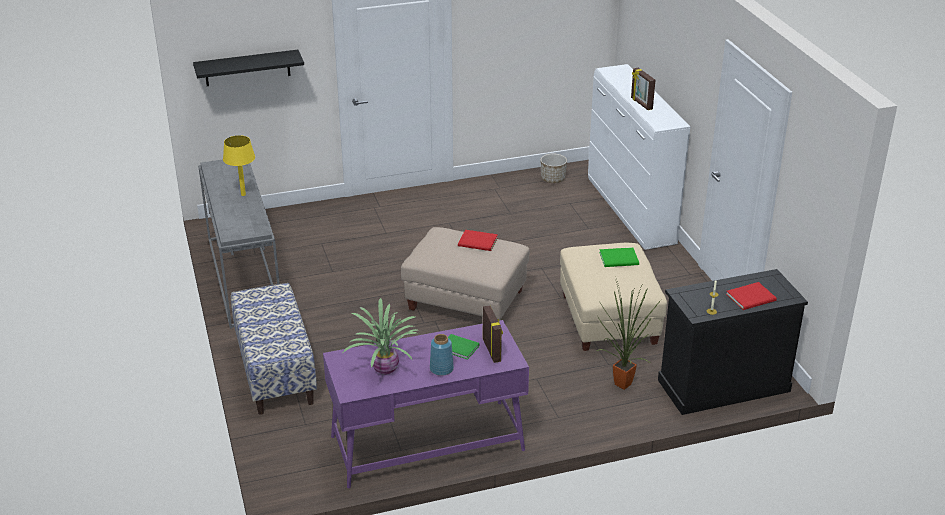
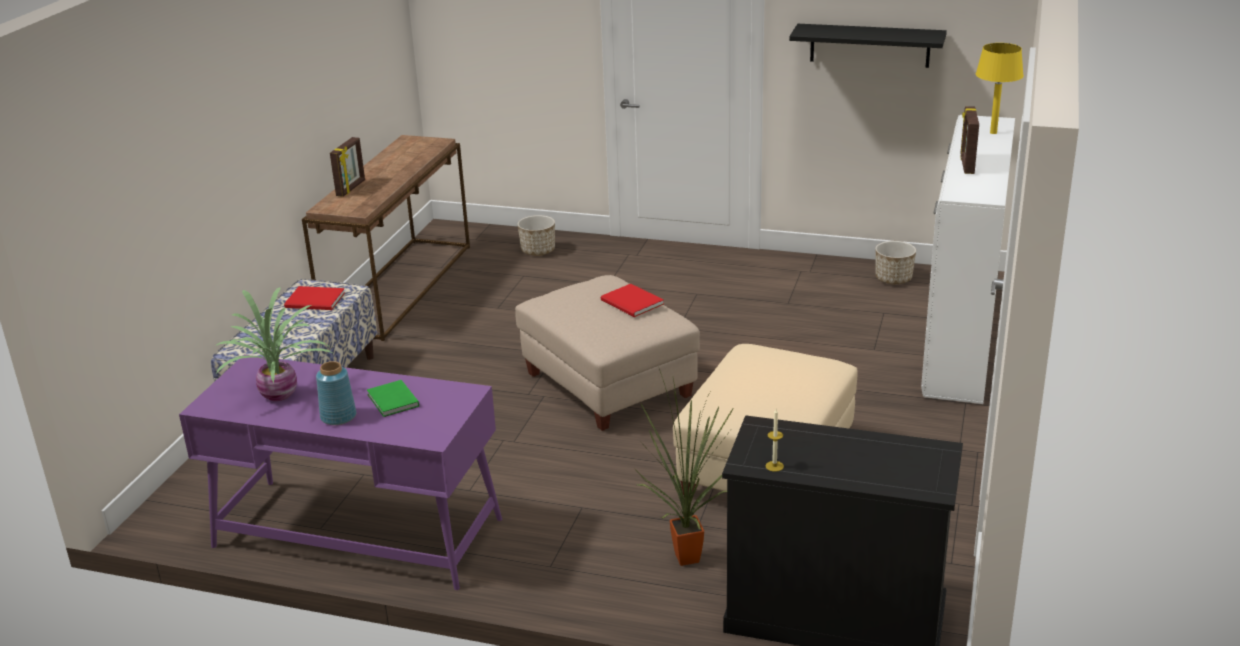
camera: 35 degrees right, 5 degrees down
(243, 194) = (396, 173): yellow table lamp -> yellow table lamp (993, 132)
(243, 277) = (398, 287): grey console table -> brown console table
(247, 68) = (490, 30): black shelf -> black shelf (869, 45)
(309, 222) = (538, 251): none -> planter
(492, 350) = (427, 417): picture frame -> picture frame (351, 188)
(620, 259) = (795, 376): green book -> none
(752, 298) = (866, 469): red book -> red book (316, 301)

